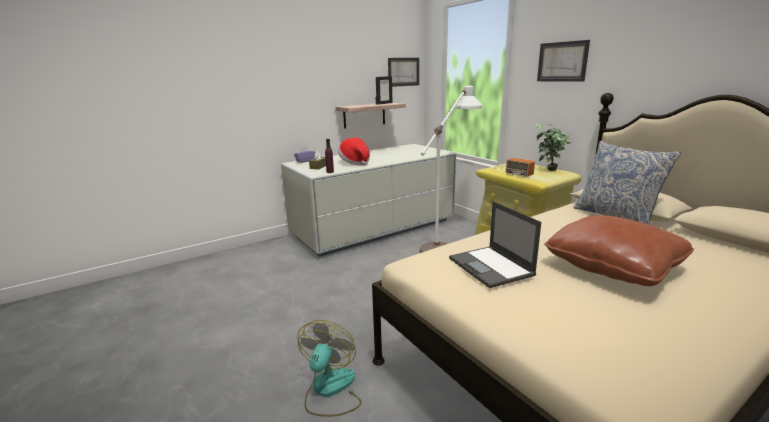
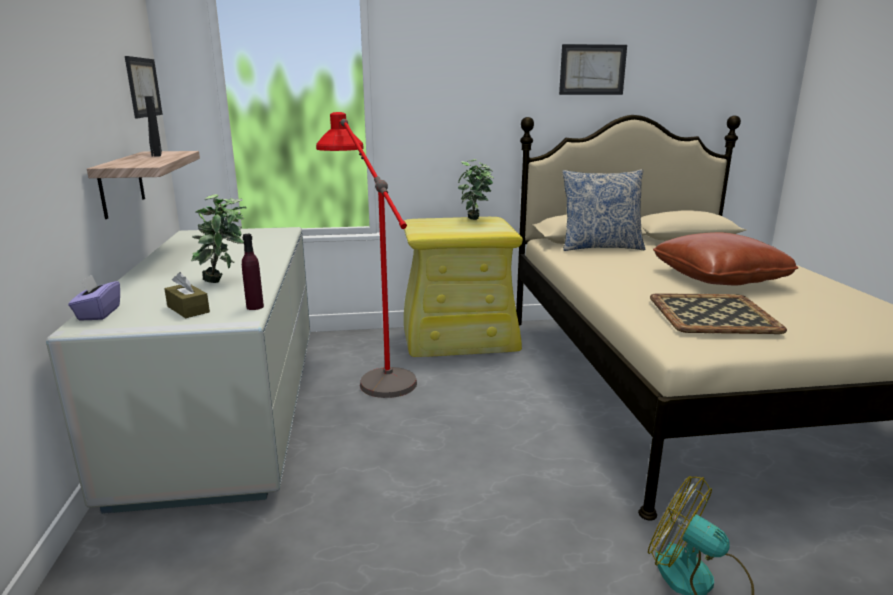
camera: 65 degrees left, 0 degrees up
(355, 163) = (224, 281): hat -> potted plant
(447, 242) = (372, 368): white floor lamp -> red floor lamp
(491, 267) = (713, 314): laptop -> tray
(512, 171) = (450, 229): radio -> none
(562, 61) = (457, 79): picture -> picture (592, 70)

